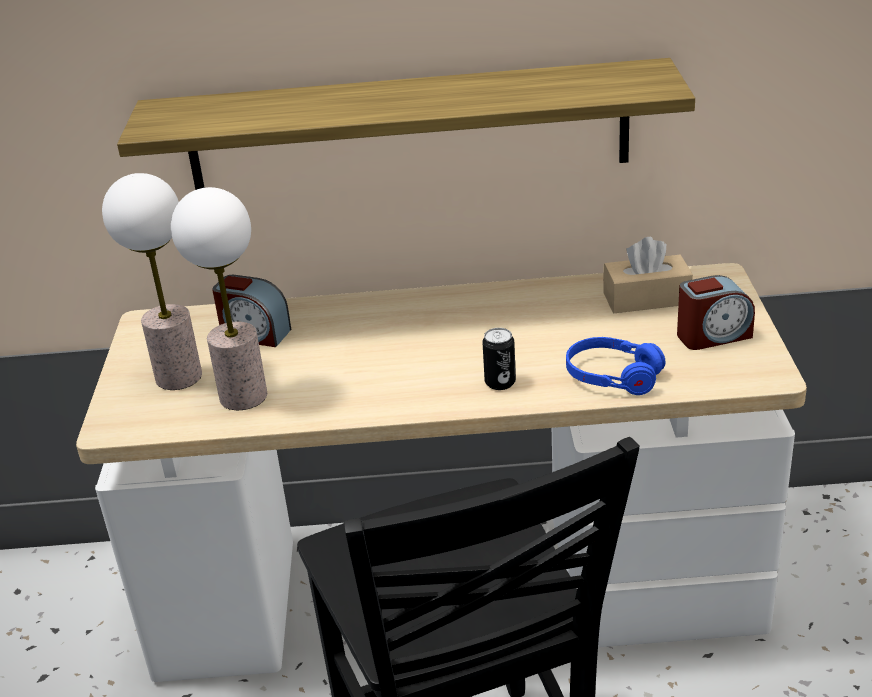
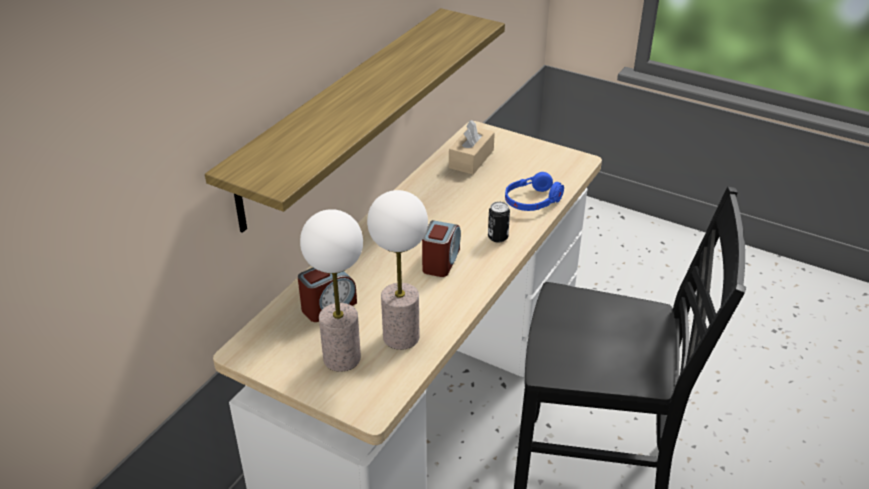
camera: 60 degrees left, 5 degrees up
(713, 335) = (529, 158): alarm clock -> alarm clock (441, 261)

